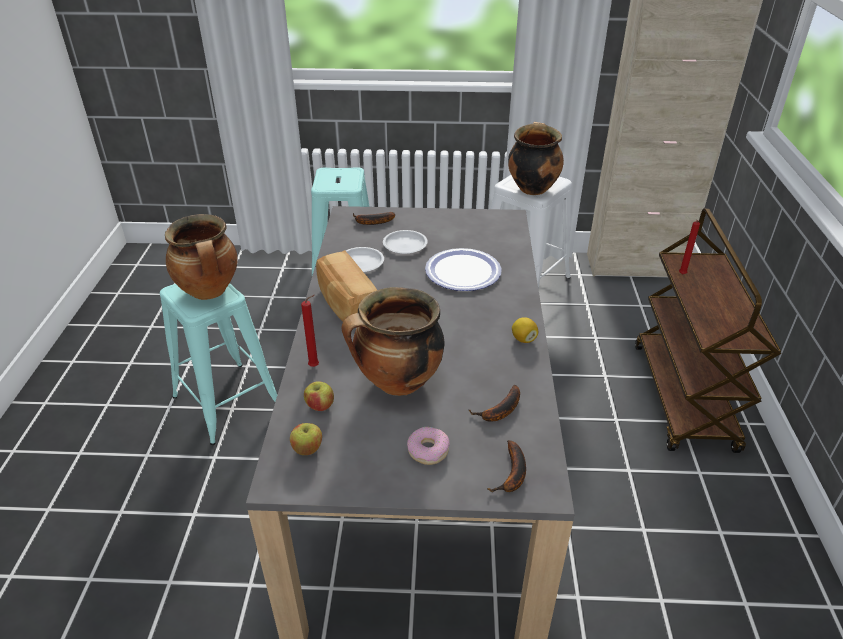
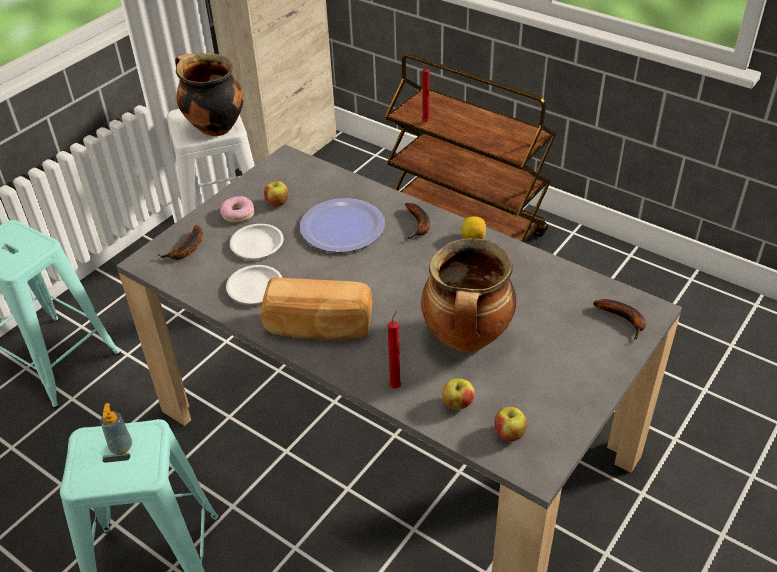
camera: 55 degrees left, 5 degrees up
(210, 291) = (121, 447): cooking pot -> soap dispenser
(428, 450) = (565, 355): donut -> donut (238, 214)
(457, 234) = (277, 203): none -> apple
(500, 411) = (550, 293): banana -> banana (419, 225)

